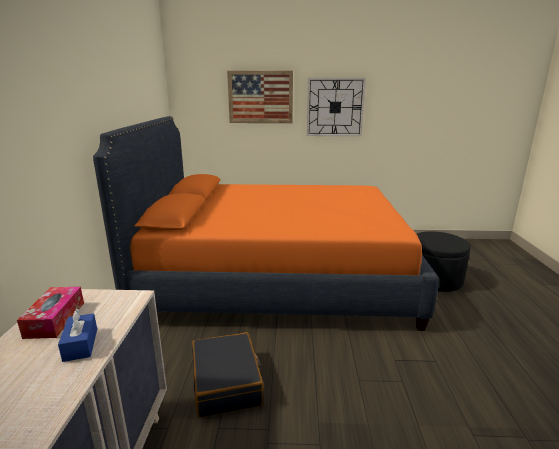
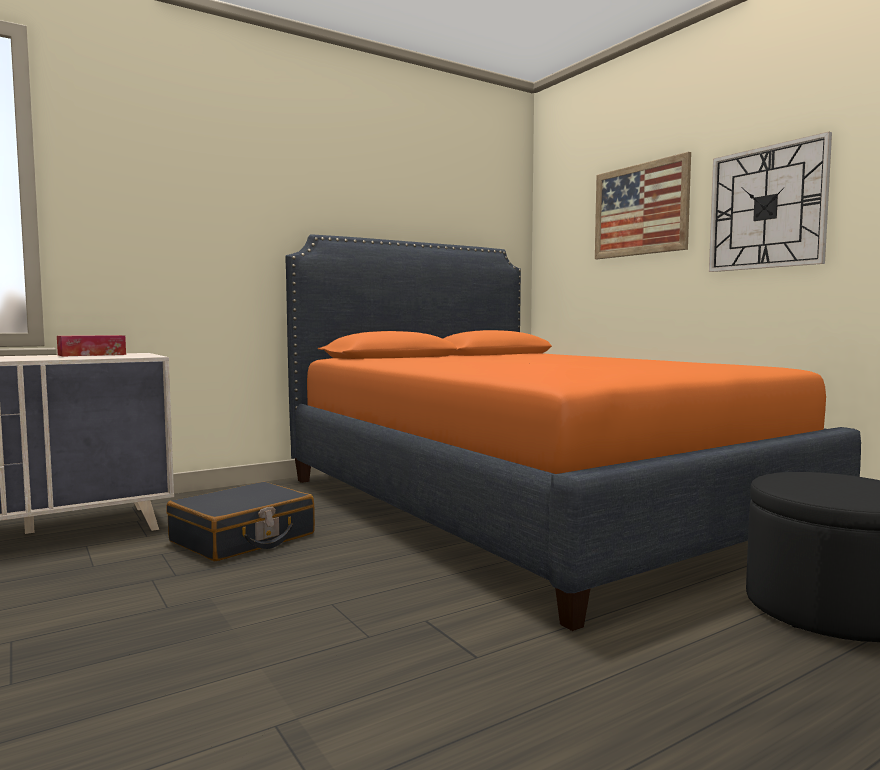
camera: 55 degrees right, 15 degrees down
(80, 344) = (53, 358): blue tissue box -> none

